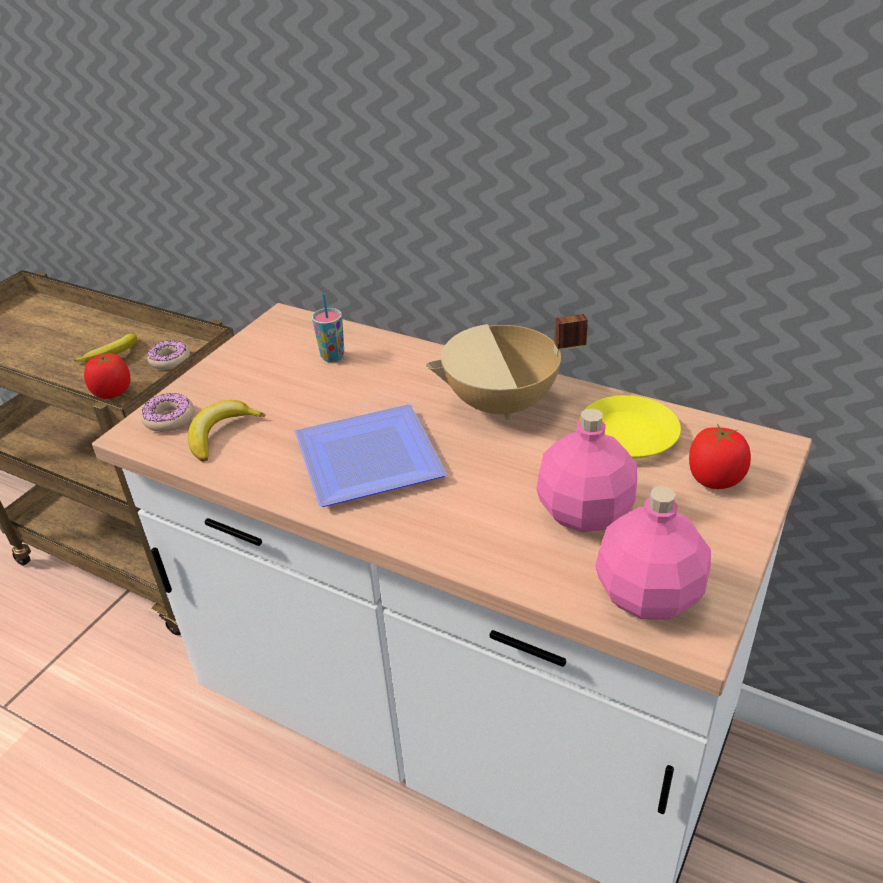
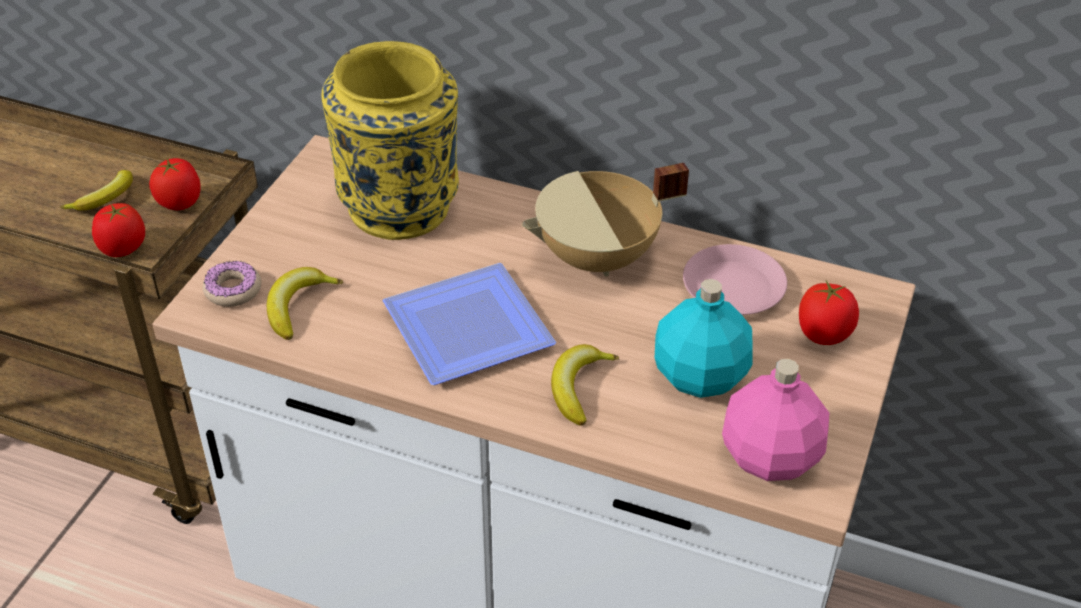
camera: 10 degrees left, 5 degrees up
(170, 360) = (180, 203): donut -> tomato
(332, 357) = (398, 205): cup -> yellow vase
(462, 517) = (579, 387): none -> banana
(586, 513) = (701, 377): pink bottle -> turquoise bottle
(627, 435) = (732, 288): yellow plate -> pink plate

